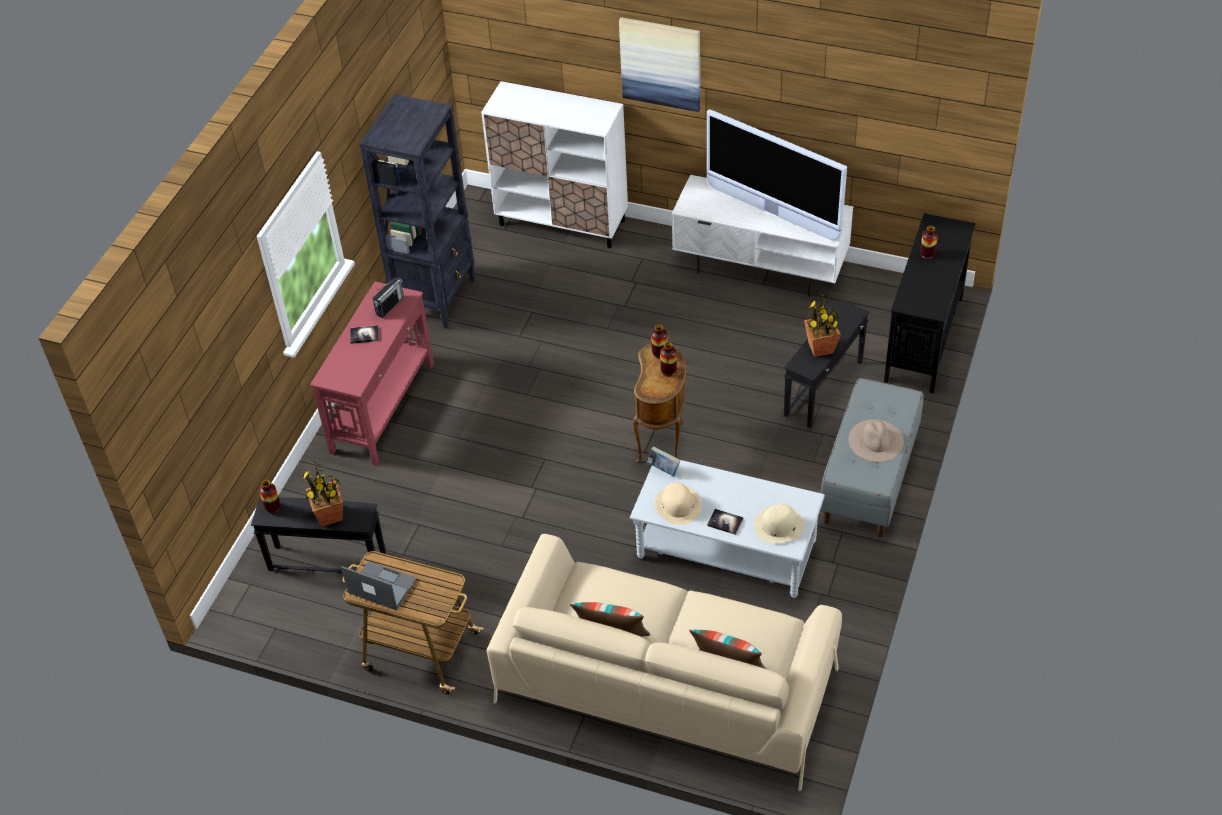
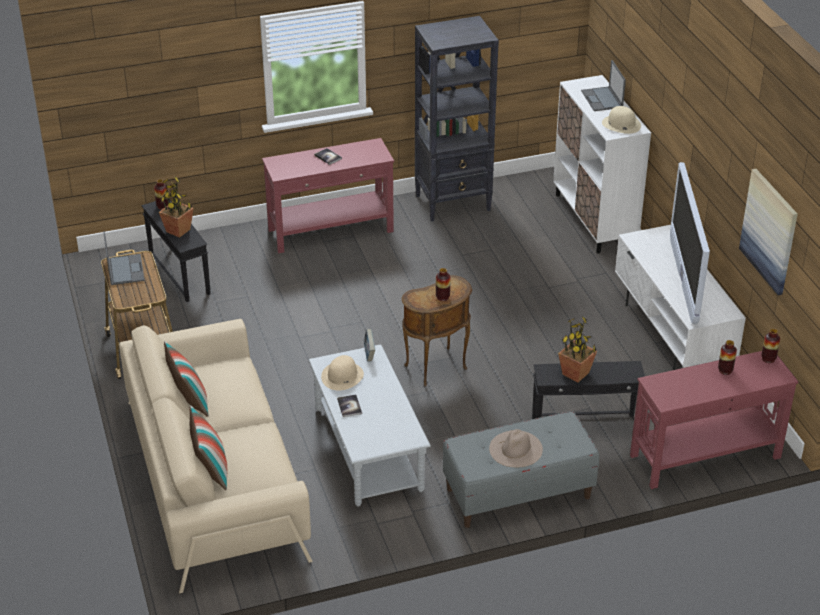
camera: 50 degrees right, 10 degrees down
(390, 306) = (365, 154): radio -> none
(540, 103) = (602, 99): none -> laptop
(659, 353) = (455, 285): vase -> vase (768, 359)
(661, 63) = (674, 105): picture -> picture (769, 231)
(778, 525) = (373, 434): beige hat -> beige hat (621, 124)
(923, 339) = (704, 456): black console table -> red console table

